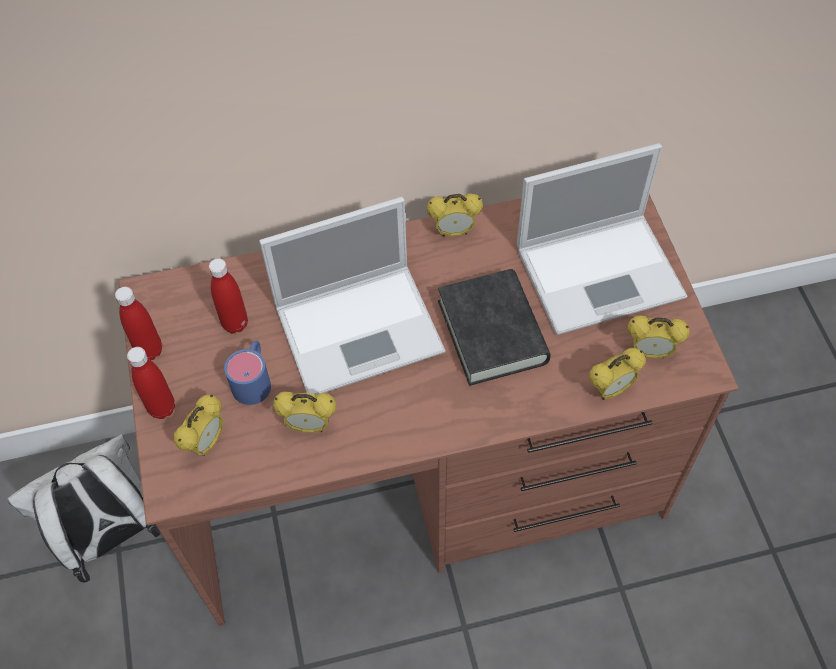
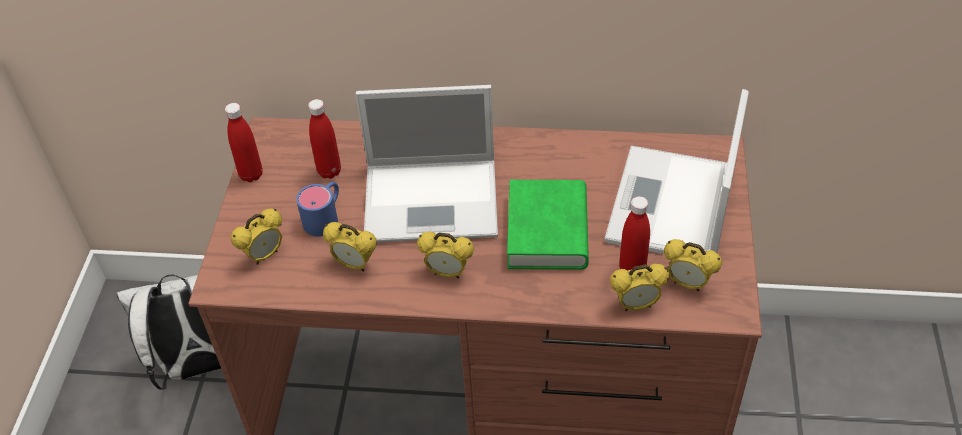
camera: 20 degrees right, 10 degrees down
(162, 408) = (241, 220): red bottle -> red bottle (632, 269)
(454, 231) = (549, 144): alarm clock -> alarm clock (448, 273)
(492, 332) = (547, 231): black book -> green book
(602, 271) = (671, 207): laptop -> laptop turned 105 degrees clockwise

